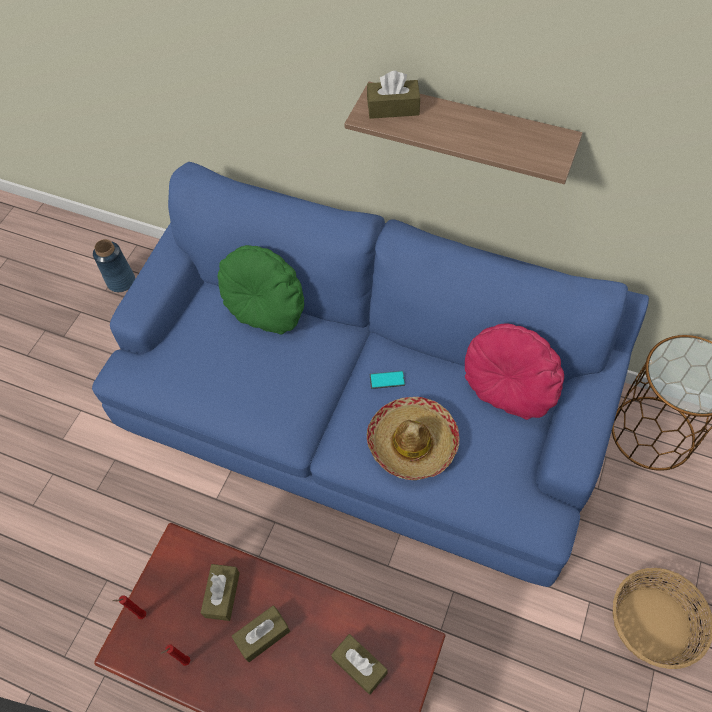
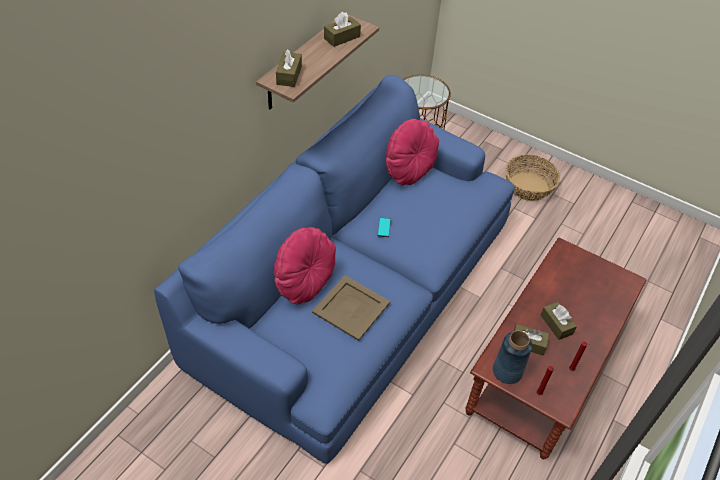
camera: 85 degrees left, 10 degrees down
(121, 281) = (159, 453): blue vase -> blue vase (507, 371)
(242, 368) = (352, 307): none -> beige tray
(266, 314) = (305, 285): green pillow -> pink pillow
(359, 666) = (576, 279): brown tissue box -> brown tissue box (342, 37)
(412, 443) = (436, 223): hat -> none

